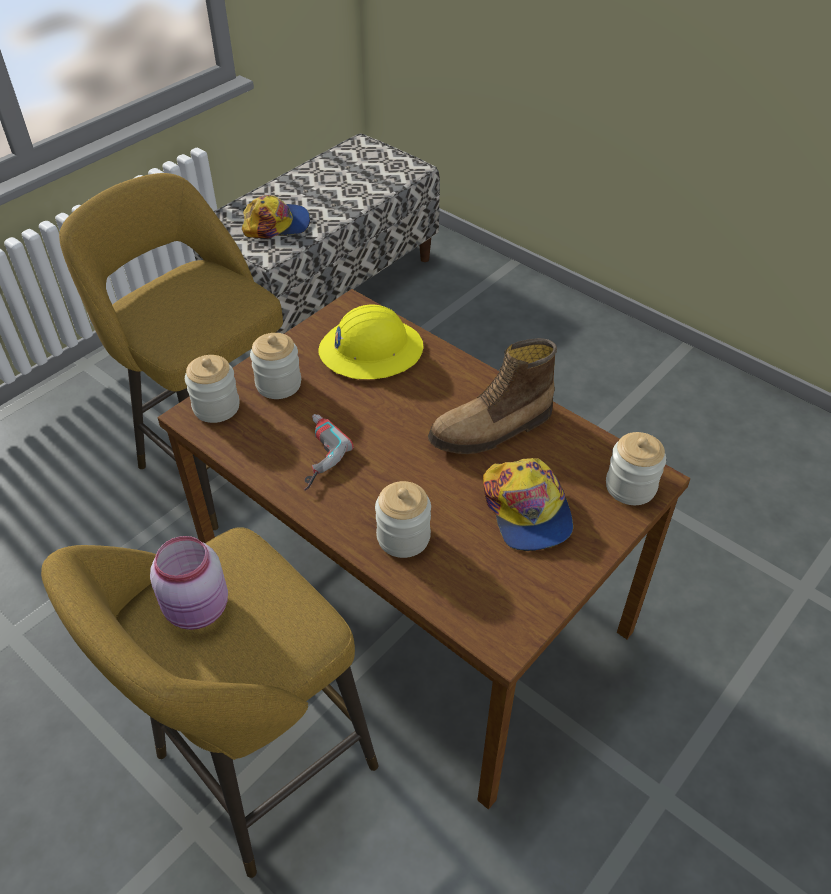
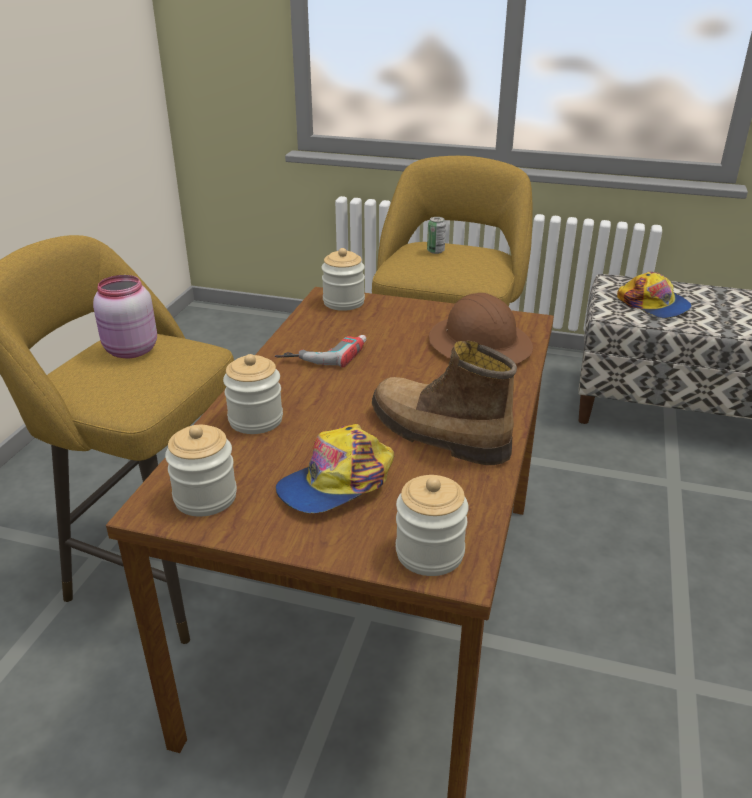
camera: 65 degrees right, 15 degrees down
(161, 302) = (435, 251): none -> can
(278, 384) = (393, 317): jar -> jar (205, 497)
(371, 350) = (480, 344): yellow hard hat -> brown hard hat

